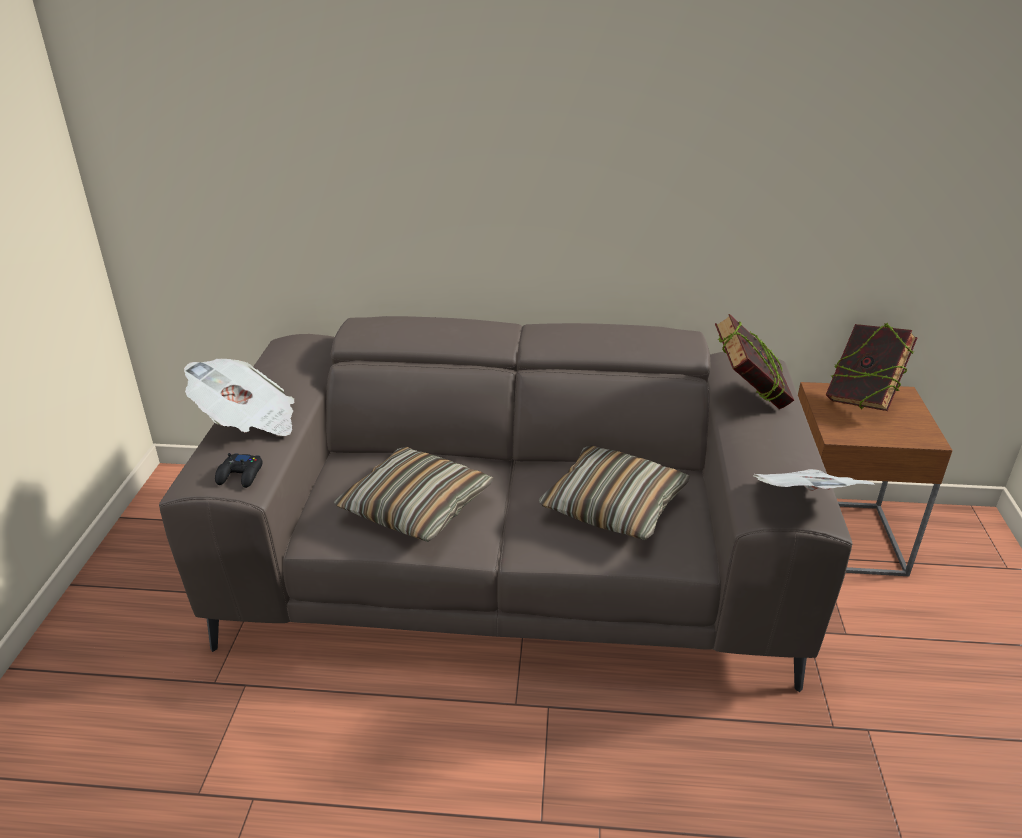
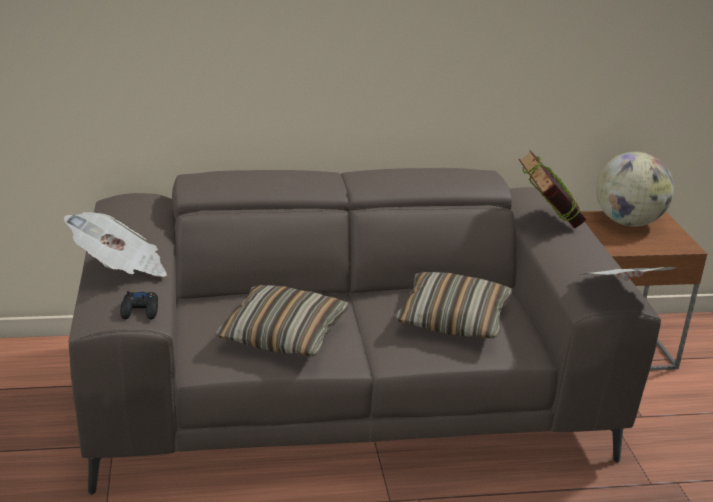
camera: 15 degrees left, 5 degrees down
(862, 401) = (628, 222): book -> globe

